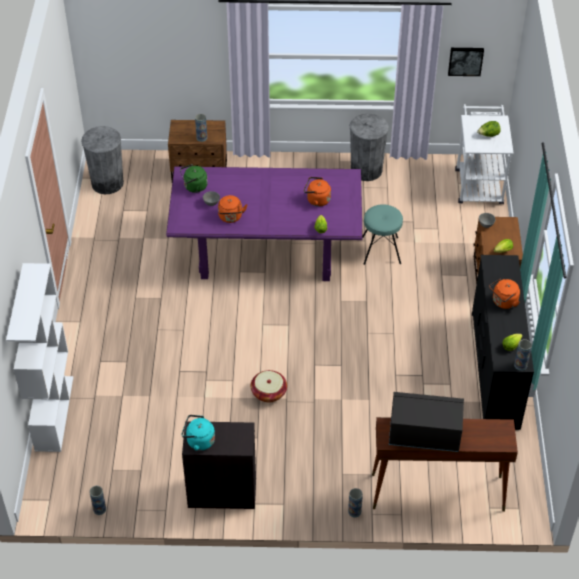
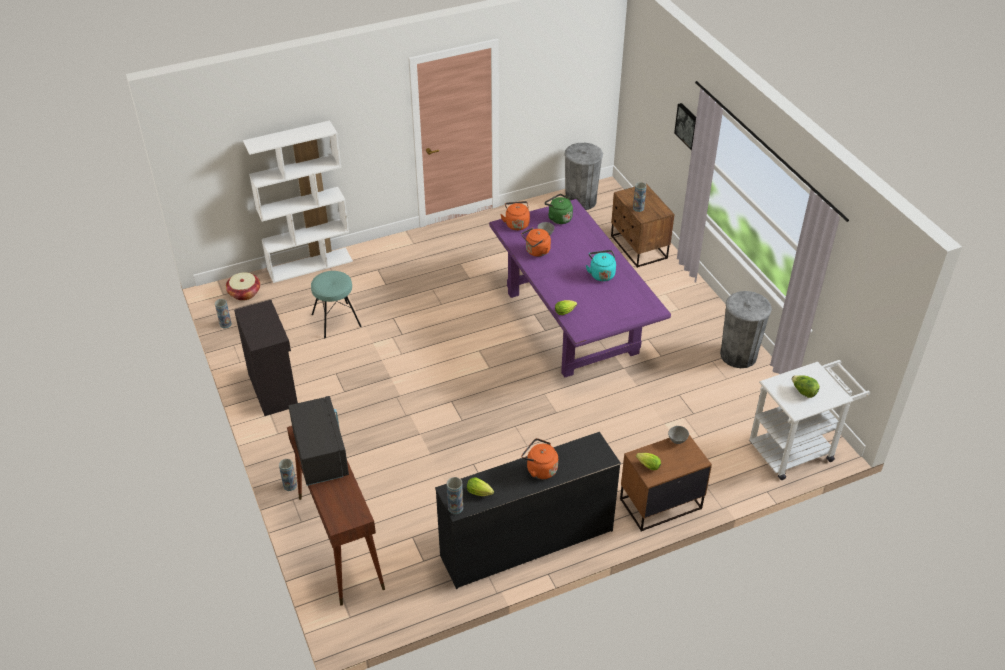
camera: 65 degrees right, 5 degrees down
(198, 441) = (252, 314): turquoise kettle -> turquoise kettle (601, 274)
(269, 392) = (400, 381): basket -> basket (244, 293)
(317, 200) = (602, 297): orange kettle -> orange kettle (516, 224)
(380, 250) = (632, 401): turquoise stool -> turquoise stool (336, 320)
(465, 60) = (854, 308): picture -> picture (688, 126)

